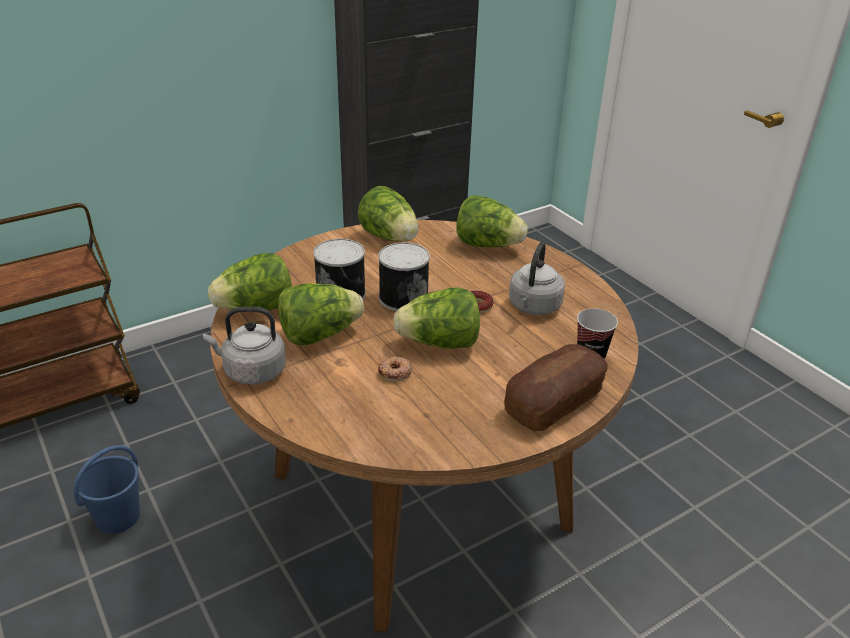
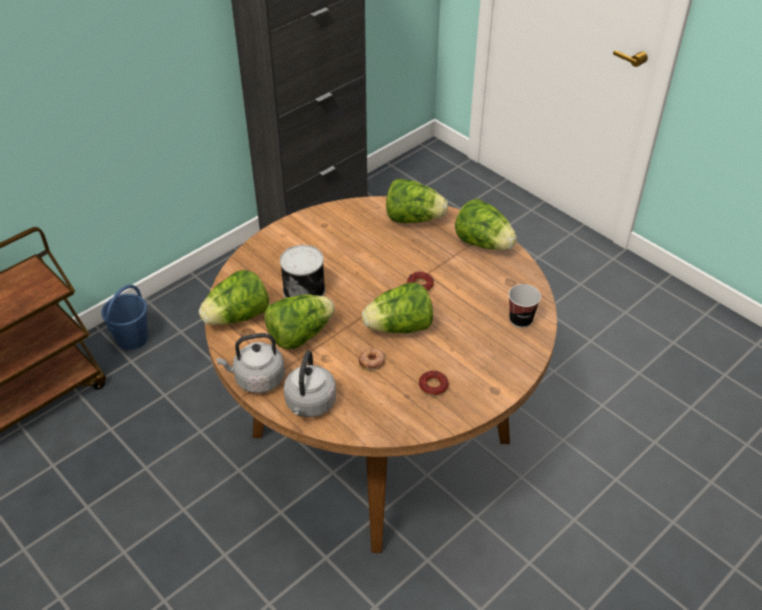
camera: 10 degrees left, 10 degrees up
(118, 516) = (129, 496): blue bucket -> blue bucket (133, 338)
(390, 237) = (327, 223): lettuce -> lettuce (483, 243)
(403, 297) = (357, 286): can -> none
(462, 409) = (433, 386): none -> donut
(533, 307) = (466, 279): grey kettle -> grey kettle (310, 404)
(553, 402) = (501, 369): bread -> none

